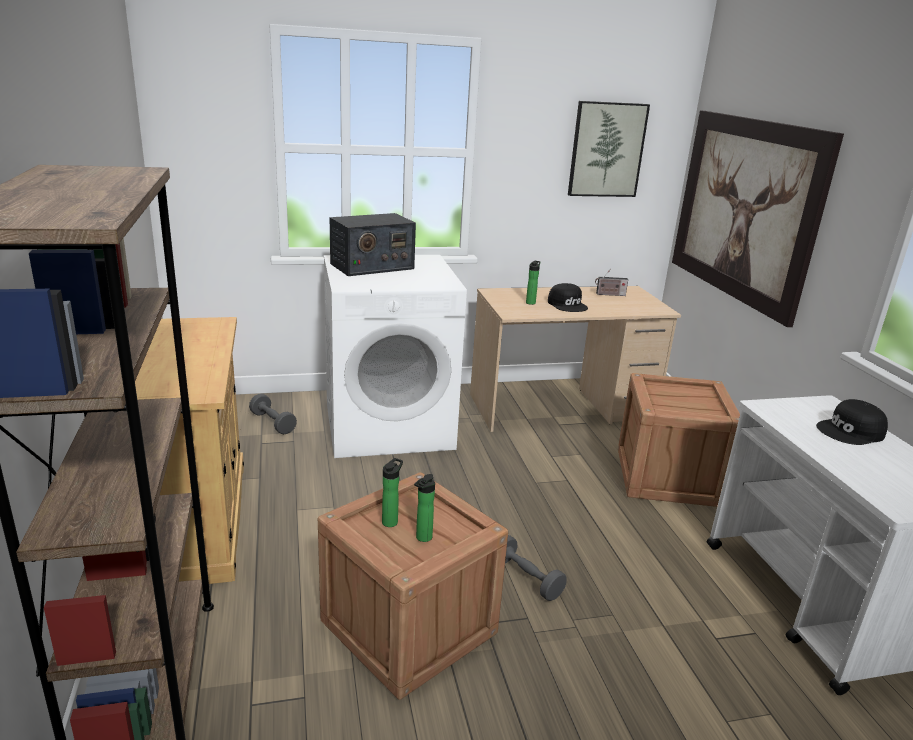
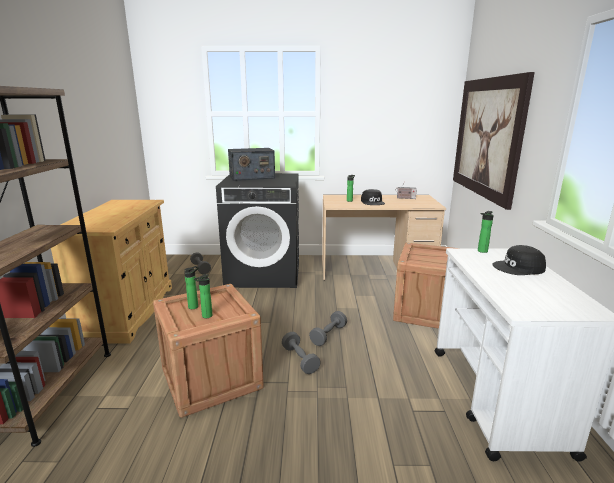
camera: 15 degrees right, 5 degrees down
(389, 426) = (264, 273): white washing machine -> black washing machine
(547, 531) = (328, 335): none -> grey dumbbell
(606, 150) = (404, 109): picture -> none
(788, 404) = (481, 251): none -> bottle

